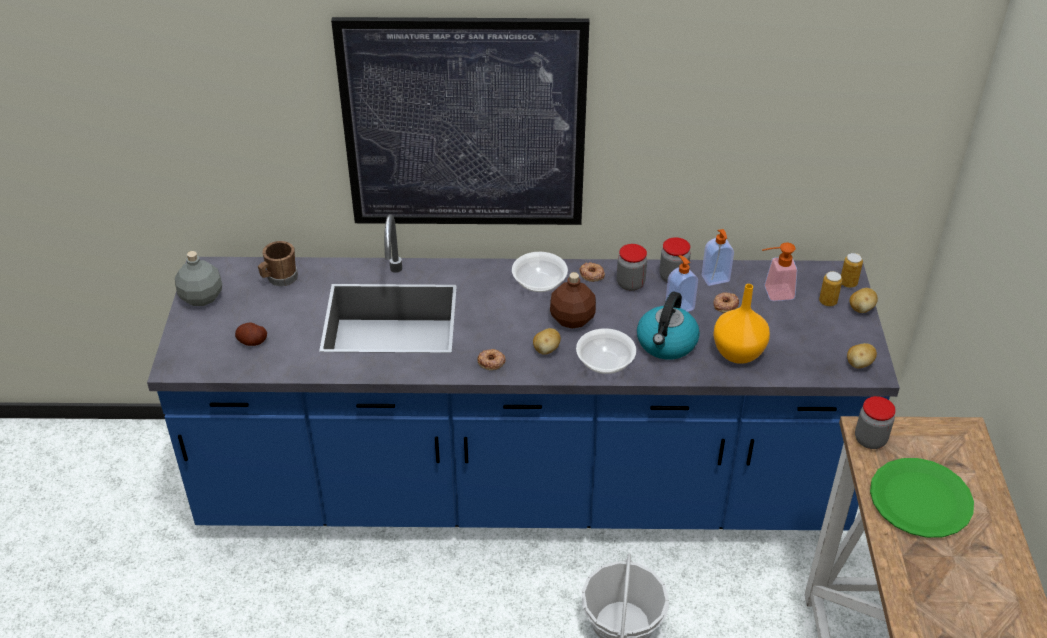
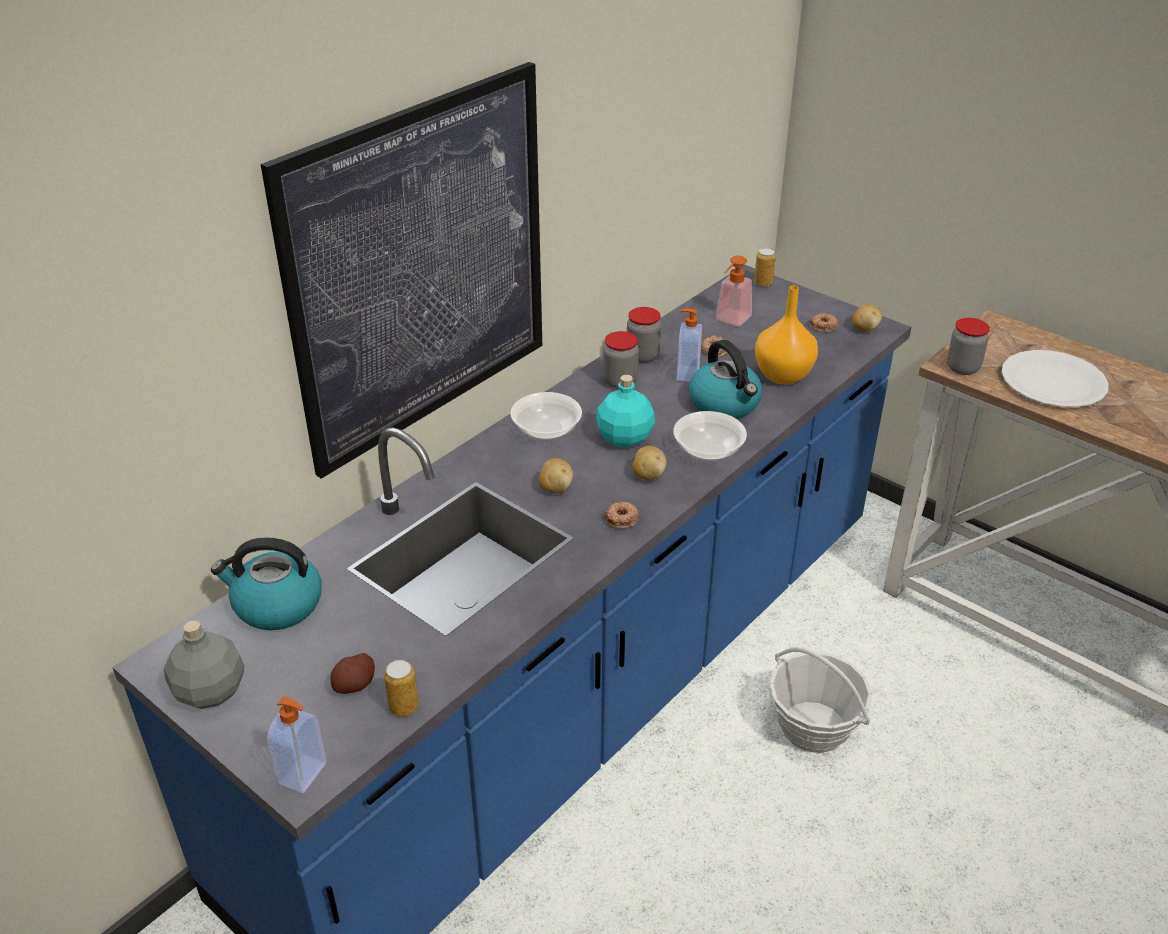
camera: 50 degrees left, 5 degrees down
(279, 278) = (276, 605): brown mug -> kettle
(572, 319) = (625, 438): brown bottle -> turquoise bottle
(591, 274) = (577, 395): donut -> donut (824, 326)
(715, 279) = (675, 337): soap dispenser -> soap dispenser (304, 774)
(828, 301) = (773, 303): can -> can (404, 707)
(861, 309) = (800, 294): potato -> potato (555, 488)
(921, 500) = (1053, 382): green plate -> white plate

